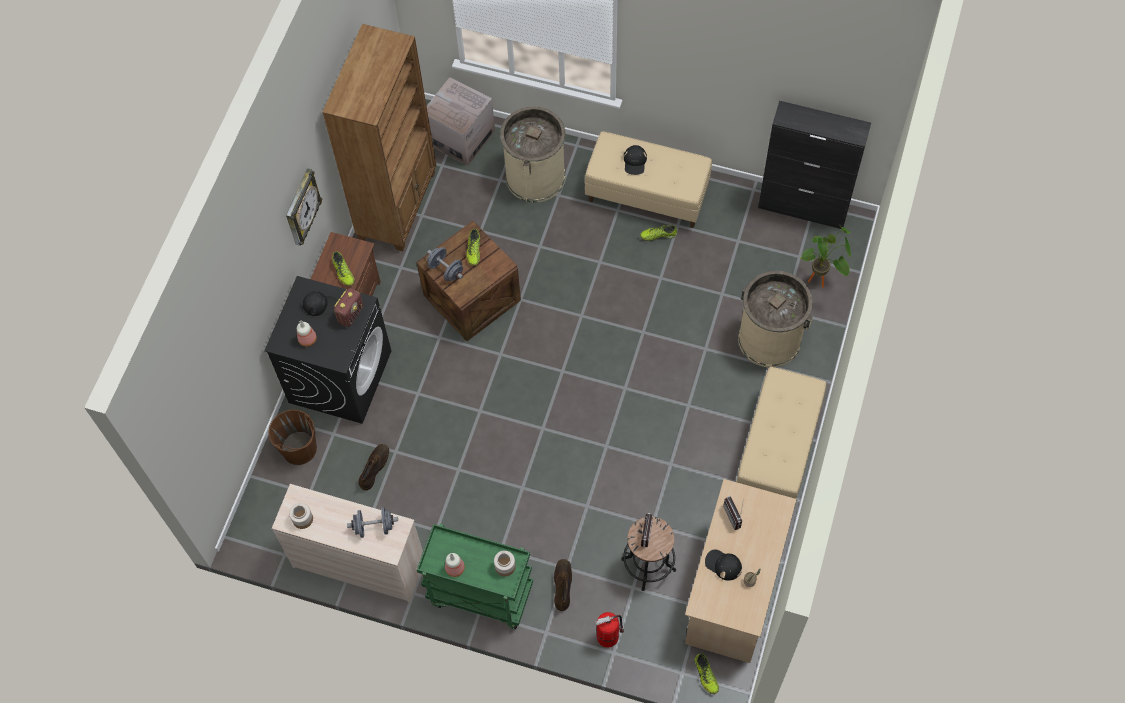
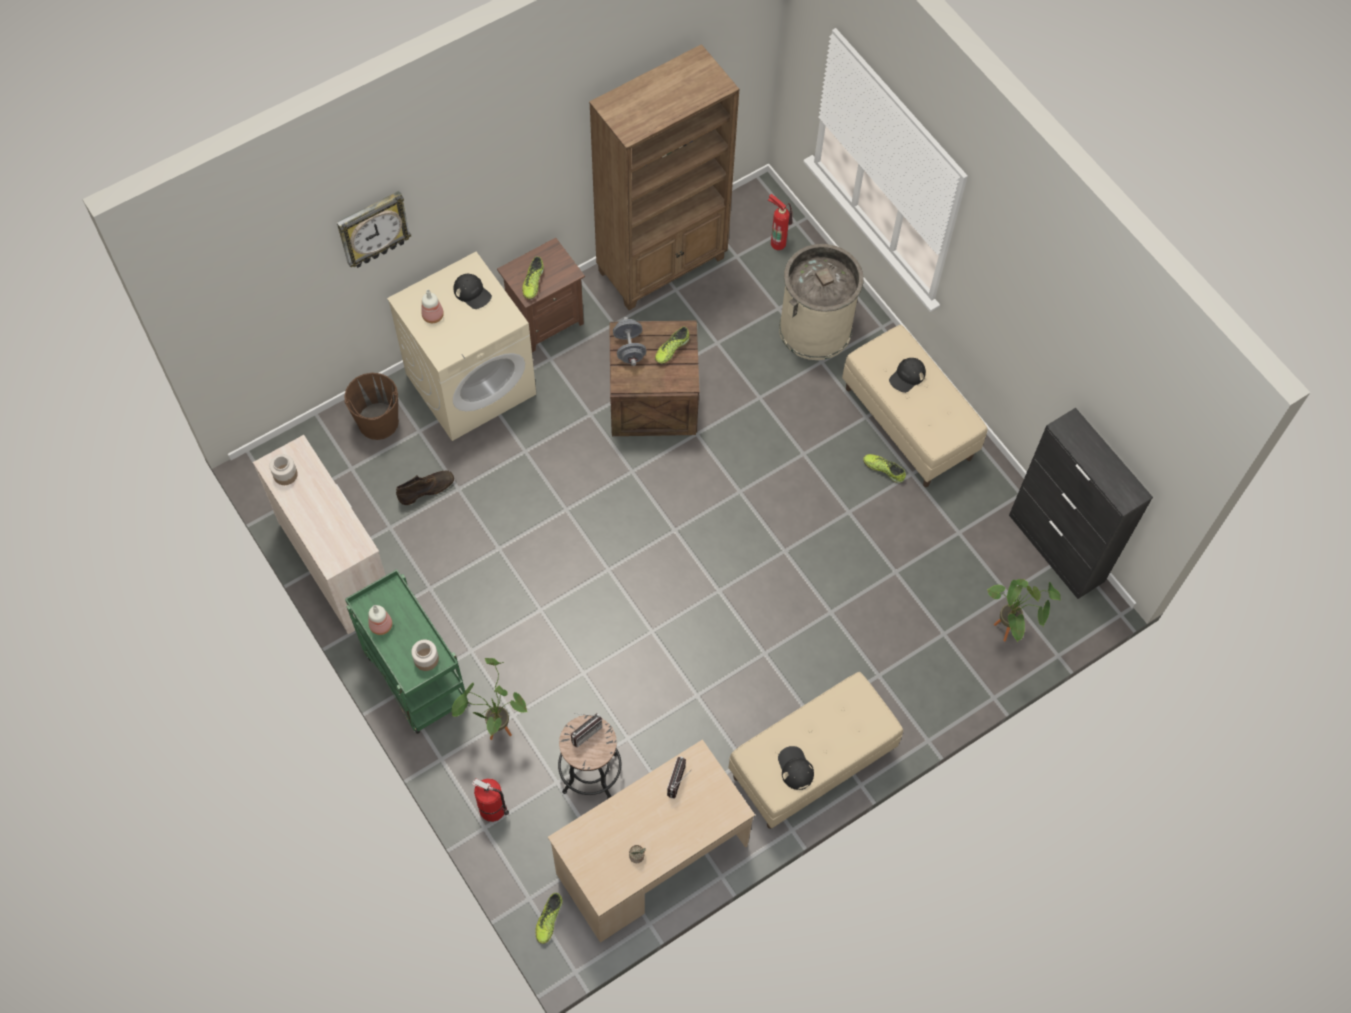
camera: 35 degrees right, 0 degrees up
(301, 208) = (516, 186): wall clock -> wall clock (373, 229)
(340, 376) = (471, 383): black washing machine -> beige washing machine
(351, 314) = (491, 321): radio -> none
(374, 527) = (339, 529): grey dumbbell -> none
(461, 137) = (778, 242): cardboard box -> fire extinguisher
(562, 585) = (495, 728): brown boot -> potted plant
(723, 565) = (626, 820): black cap -> black cap (795, 768)
(769, 339) = (903, 650): beige trash can -> none

